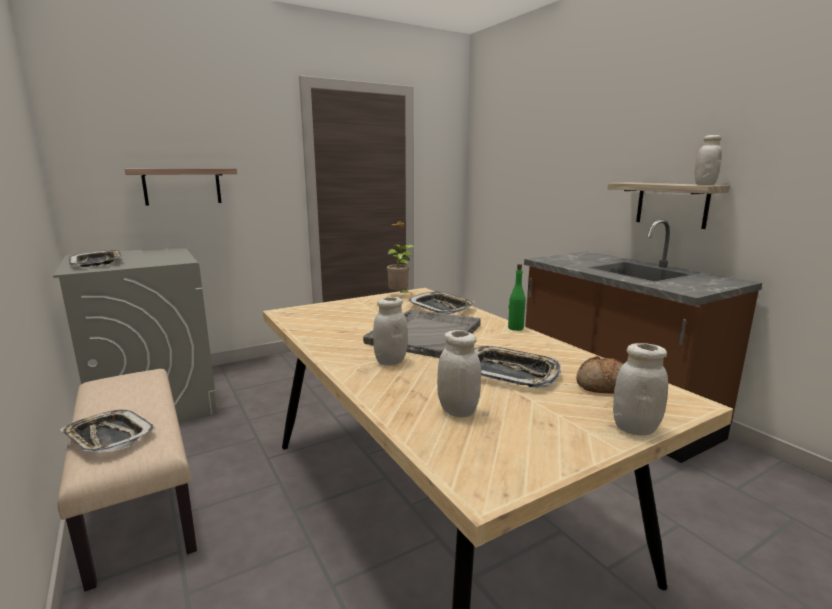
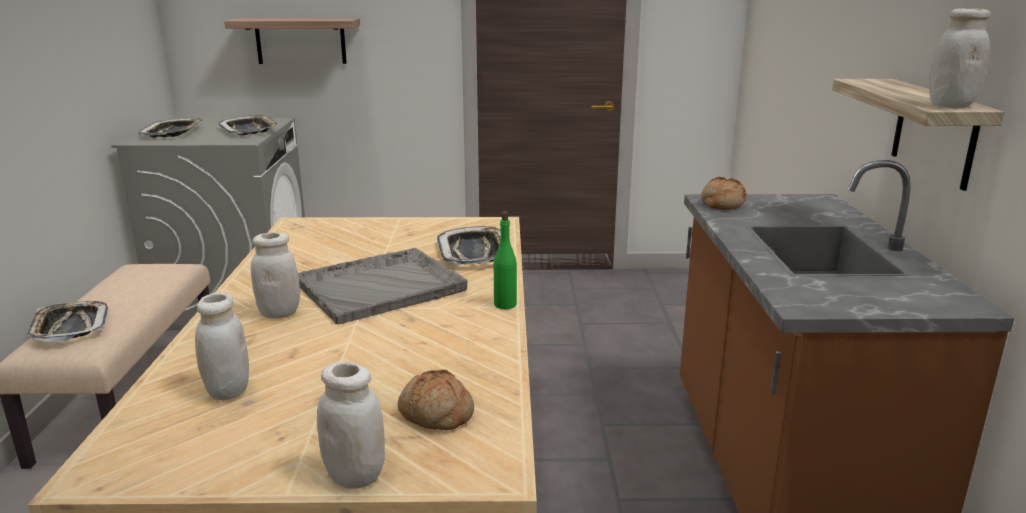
camera: 30 degrees right, 5 degrees up
(399, 296) = (460, 224): potted plant -> none
(510, 373) = (369, 363): tray -> tray (249, 130)
(552, 260) = (721, 204): none -> bread

